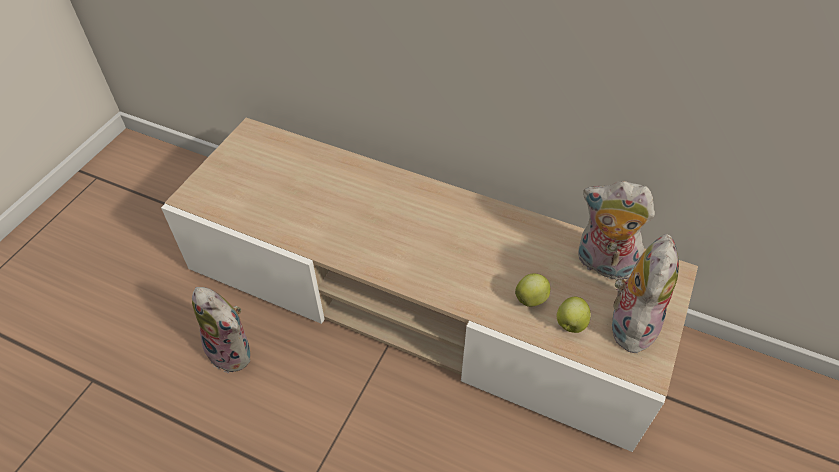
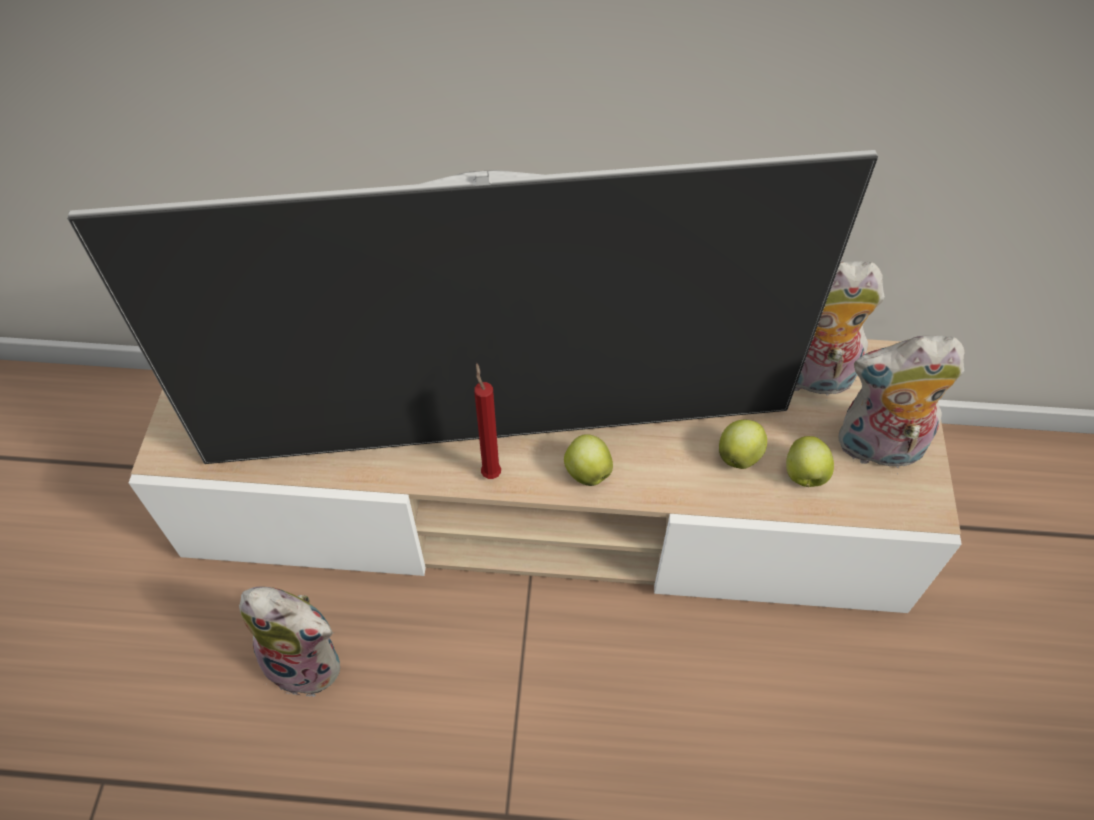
camera: 20 degrees left, 5 degrees up
(367, 261) = (490, 471): none -> red candle
(384, 240) = (500, 432): none -> television
(427, 279) = (587, 471): none -> apple
(630, 322) = (877, 449): plush toy -> plush toy turned 90 degrees counterclockwise

